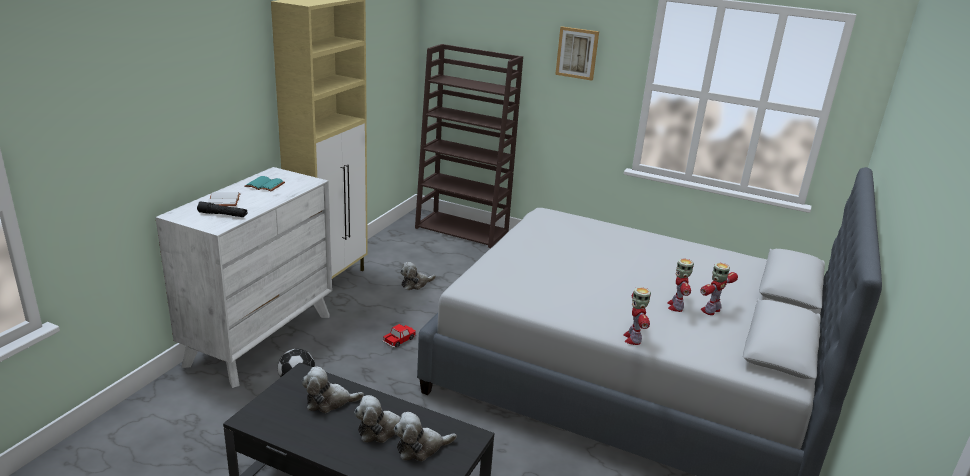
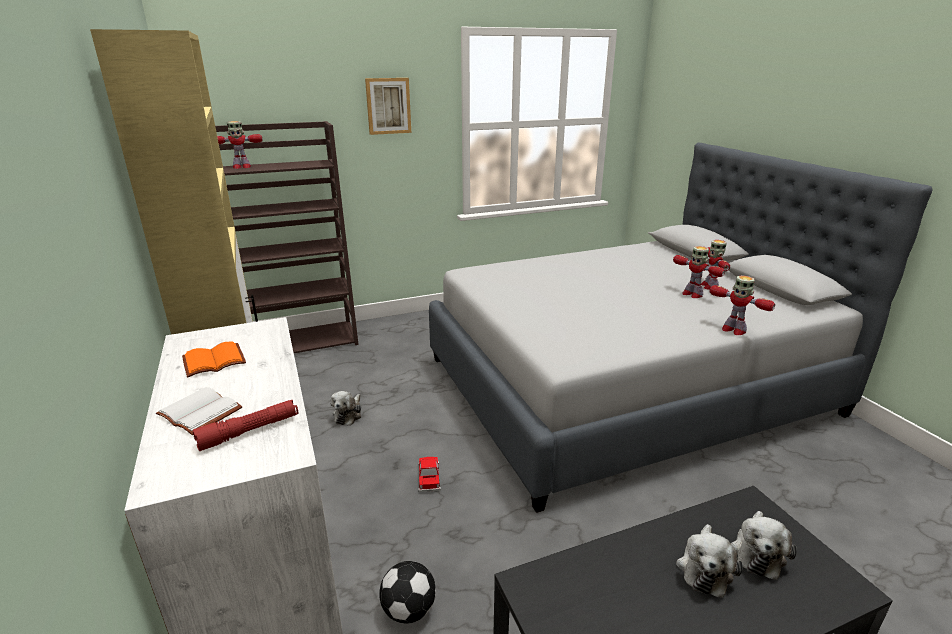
camera: 45 degrees left, 0 degrees up
(223, 215) = (249, 431): black flashlight -> red flashlight
(264, 185) = (213, 362): turquoise book -> orange book
(329, 401) = (612, 588): plush toy -> none
(449, 78) = (241, 167): none -> toy robot

